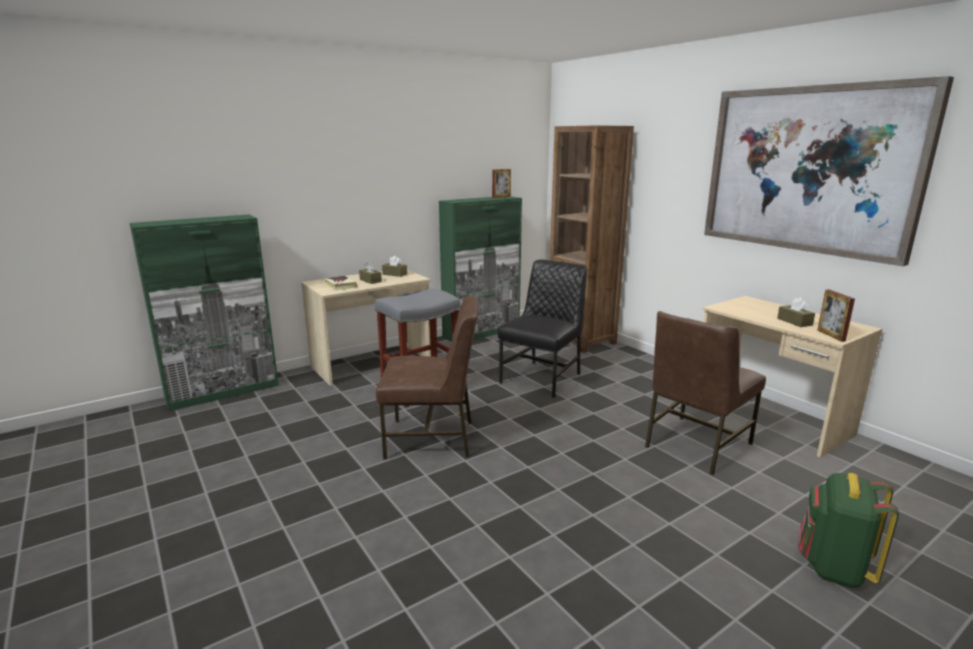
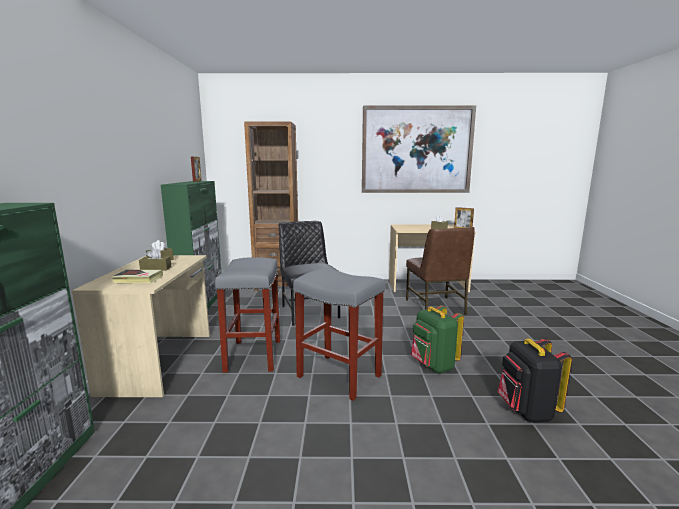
camera: 55 degrees left, 5 degrees down
(432, 439) = (340, 376): brown chair -> grey stool
(483, 572) = (526, 411): none -> black backpack
(833, 568) = (552, 323): green backpack -> green backpack (433, 366)

